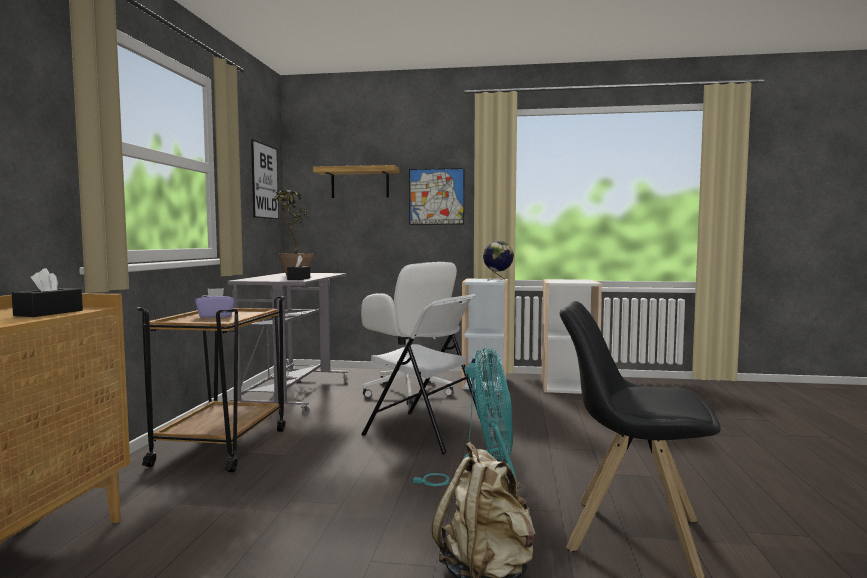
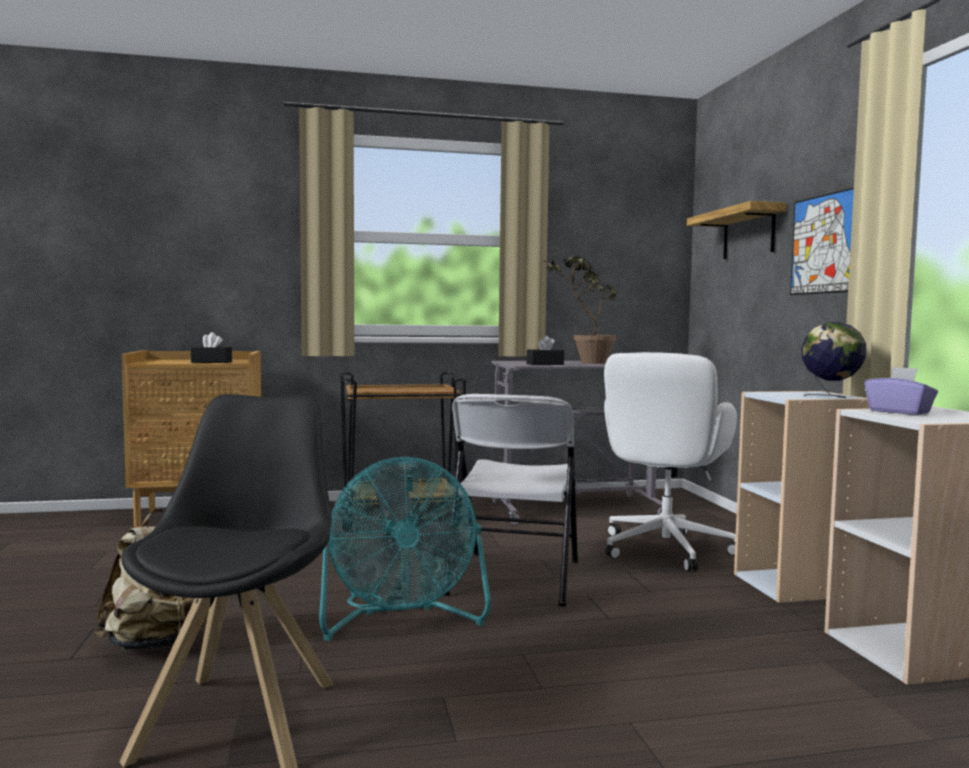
camera: 70 degrees right, 0 degrees up
(216, 316) = (406, 390): purple tissue box -> purple tissue box (899, 412)
(265, 181) = (636, 245): picture -> none

